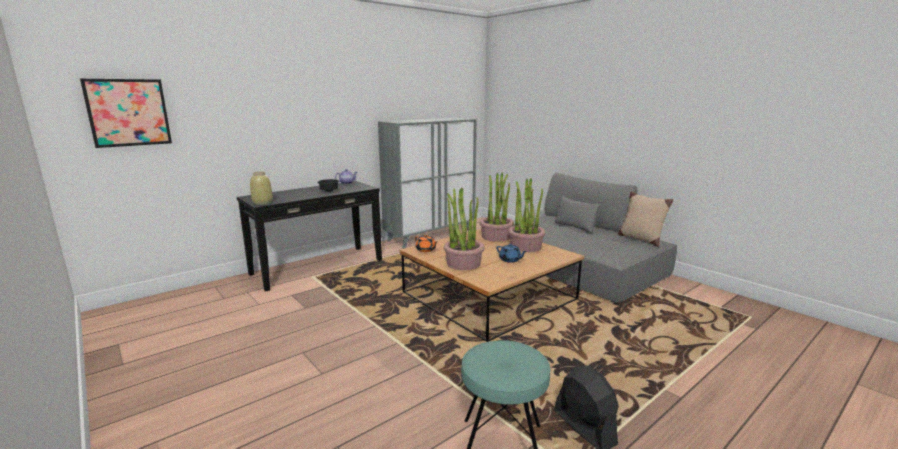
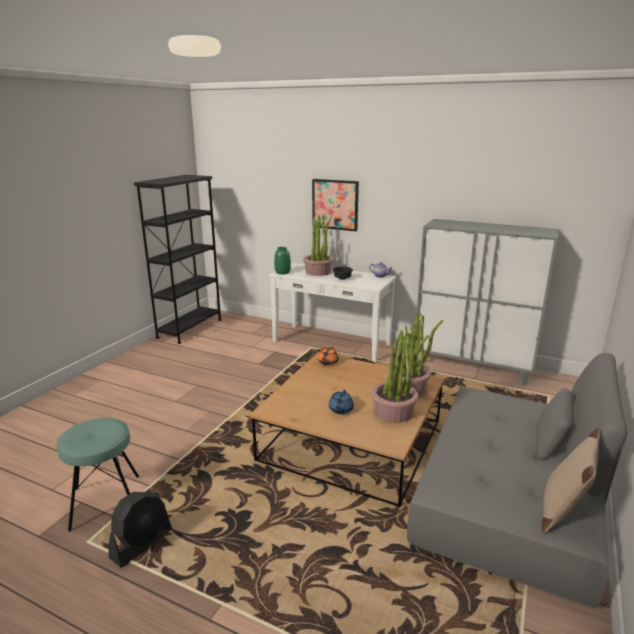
camera: 65 degrees right, 5 degrees up
(122, 336) = (190, 328): none -> black bookcase
(128, 112) = (239, 188): picture -> picture (335, 204)
(263, 203) = (282, 272): beige vase -> green vase
(317, 267) = (331, 342): black console table -> white console table
(463, 263) = (309, 387): potted plant -> potted plant (318, 272)

